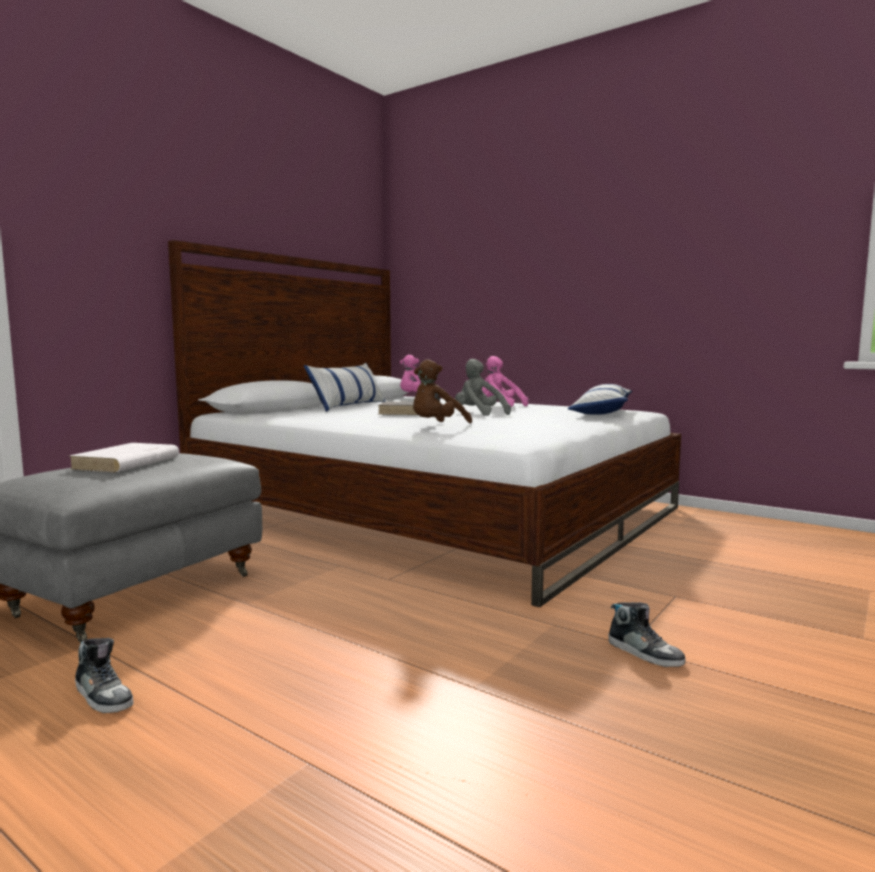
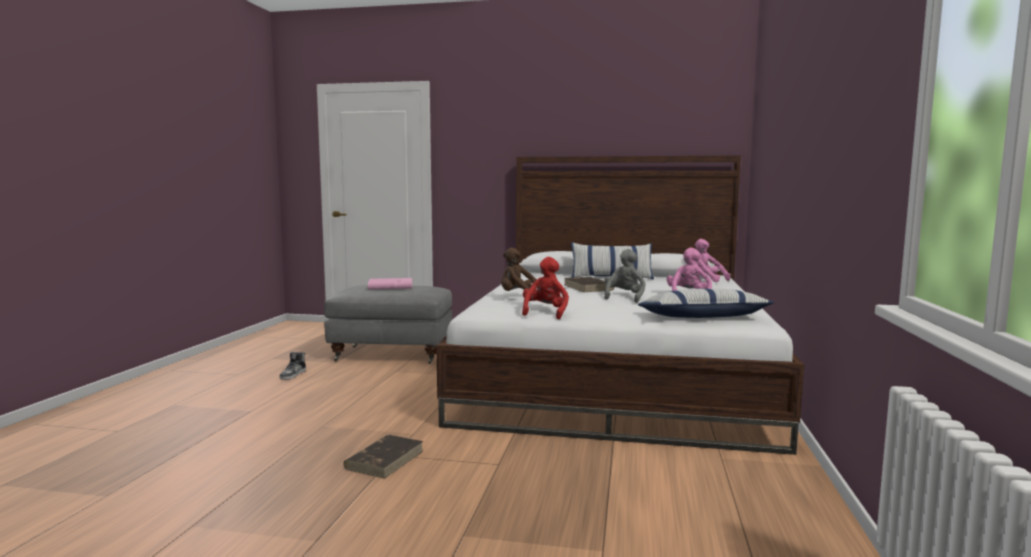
camera: 65 degrees right, 0 degrees up
(126, 463) = (390, 287): white book -> pink book
(541, 430) = (545, 313): none -> red plush toy
(644, 653) = (385, 459): shoe -> brown book

